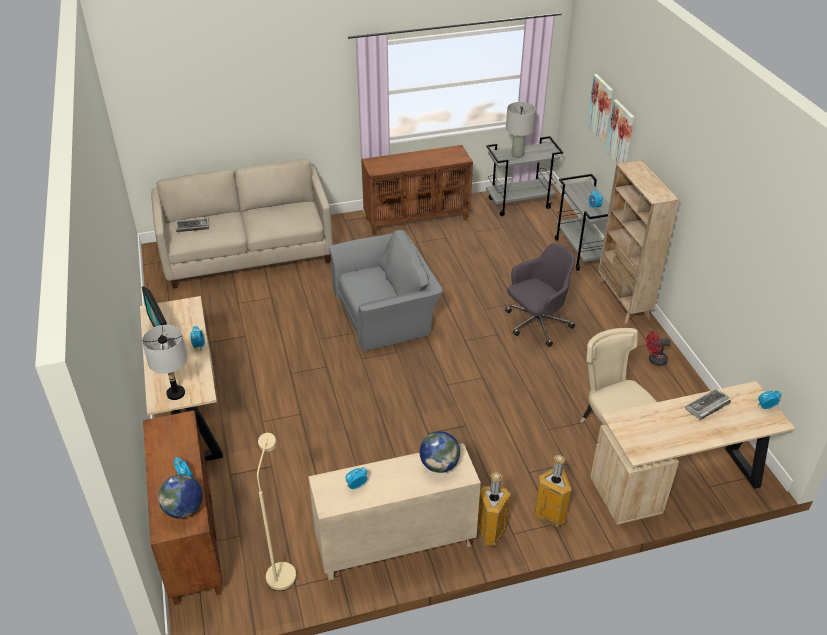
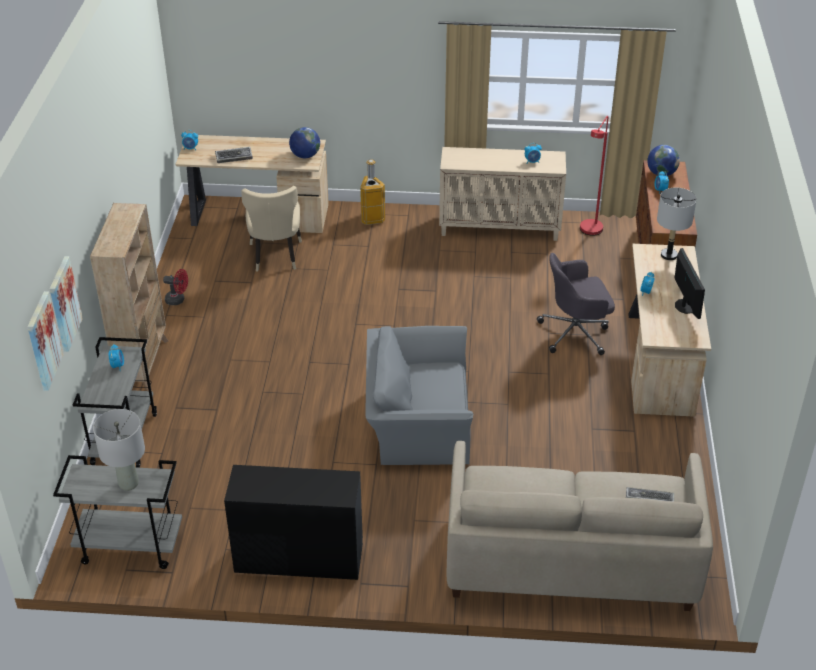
camera: 160 degrees left, 0 degrees up
(282, 570) = (590, 232): beige floor lamp -> red floor lamp
(417, 219) = (298, 558): brown cabinet -> black desk
(439, 465) = (466, 160): globe -> globe (305, 156)
(490, 533) = (424, 219): trash can -> none
(536, 324) = (260, 362): grey office chair -> grey office chair (575, 333)

